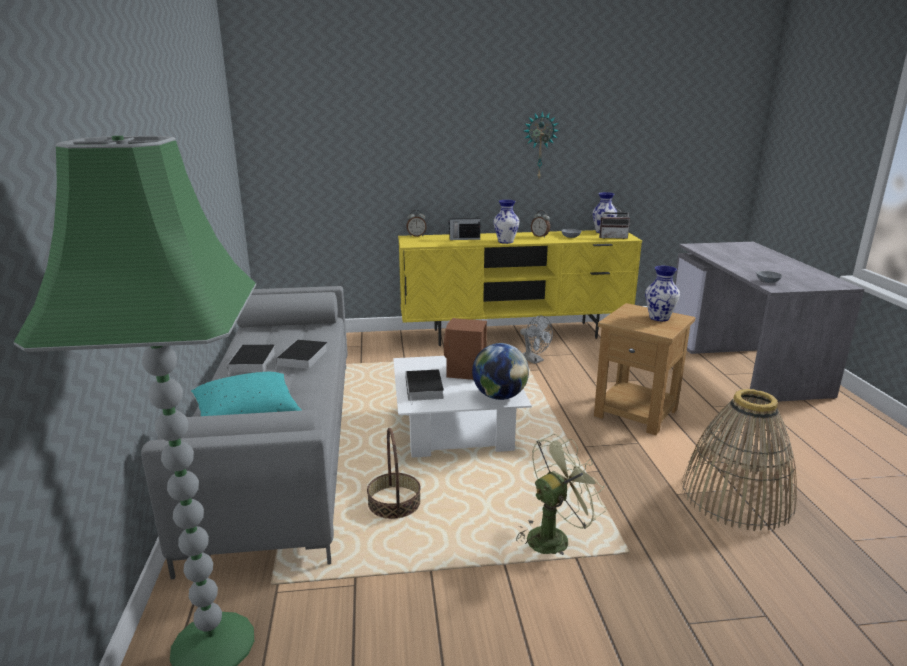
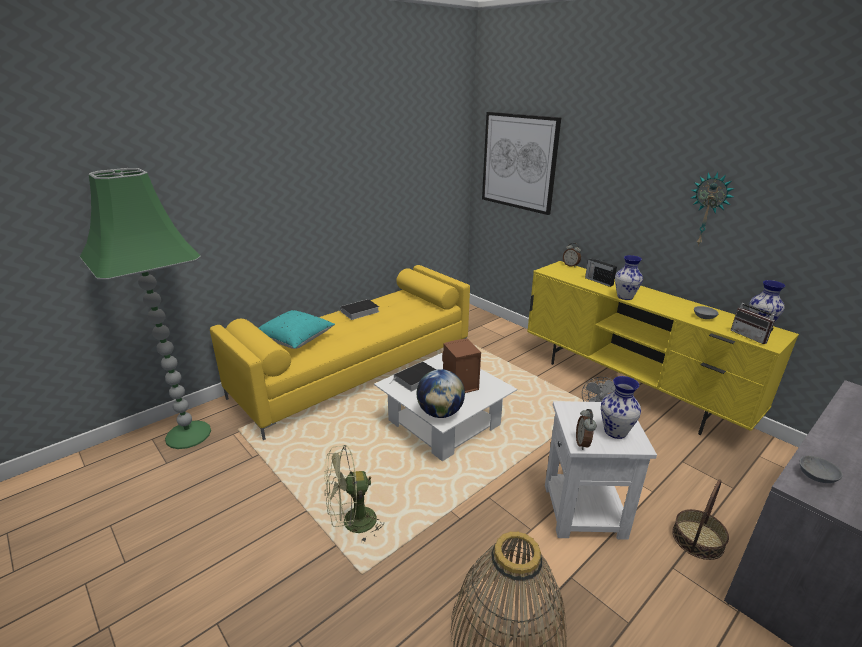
camera: 55 degrees right, 5 degrees up
(280, 446) = (357, 370): grey sofa -> yellow sofa
(302, 358) = (380, 322): book -> none
(317, 133) = (519, 162): none -> picture
(394, 503) = (335, 436): basket -> basket (698, 539)
(540, 236) = (673, 304): alarm clock -> alarm clock (583, 443)
(554, 537) = (352, 524): green fan -> green fan turned 135 degrees clockwise
(637, 413) = (584, 511): brown side table -> white side table

